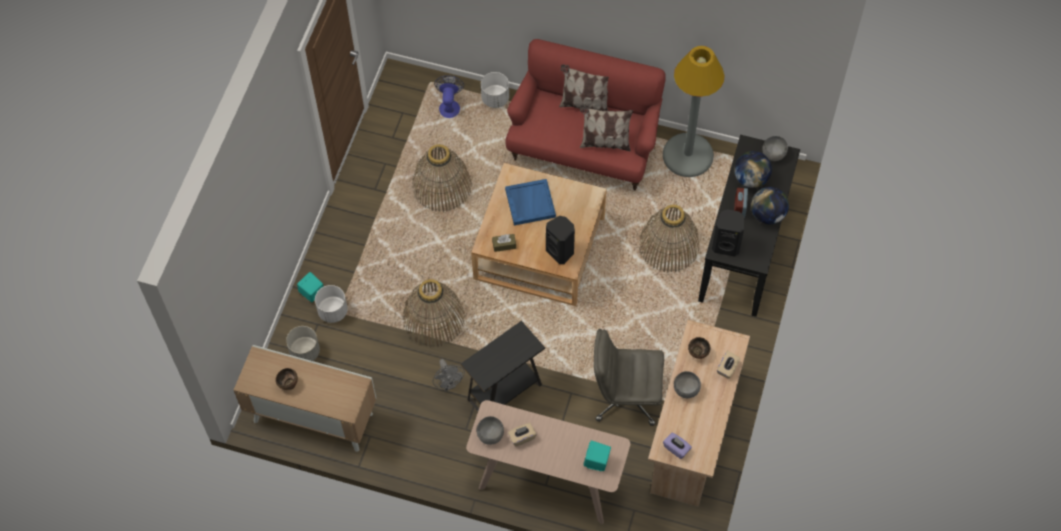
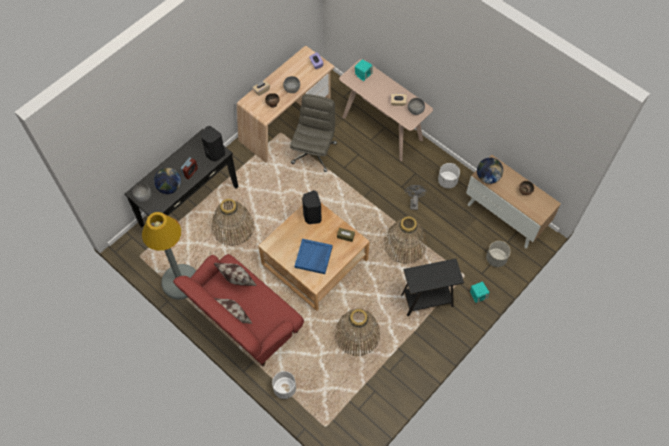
camera: 155 degrees left, 0 degrees up
(332, 311) = (468, 278): white planter -> white planter (447, 181)
(449, 105) = (321, 398): fan -> none
(504, 392) = (382, 184): black side table -> black side table (427, 301)
(625, 397) = (314, 152): grey office chair -> grey office chair turned 105 degrees counterclockwise
(767, 215) = (176, 161): globe -> globe (487, 177)

